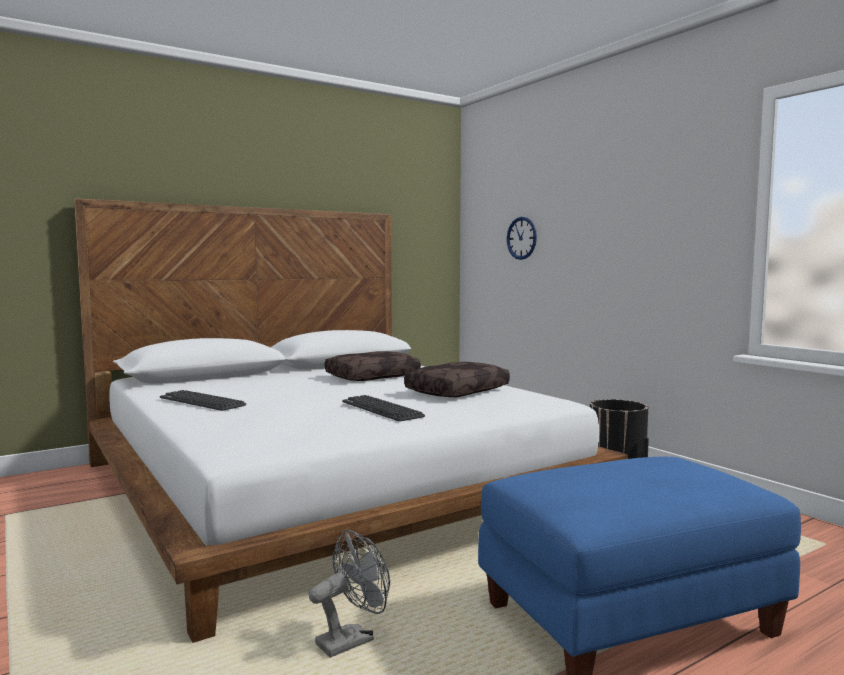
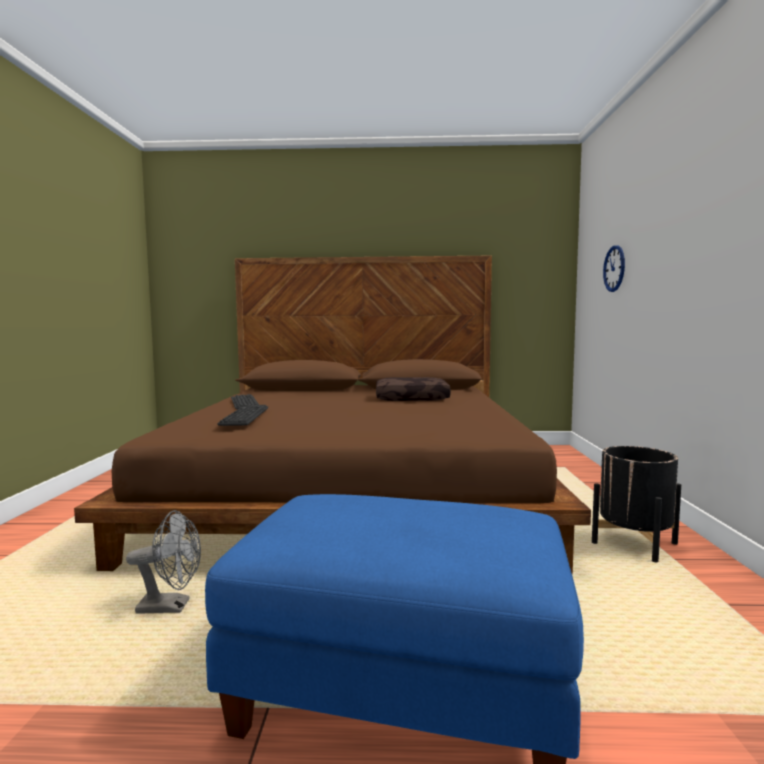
camera: 35 degrees right, 0 degrees up
(328, 486) = (353, 488): white bed -> brown bed
(381, 409) = (337, 421): keyboard -> keyboard (245, 416)
(457, 391) = (445, 416): brown pillow -> none

